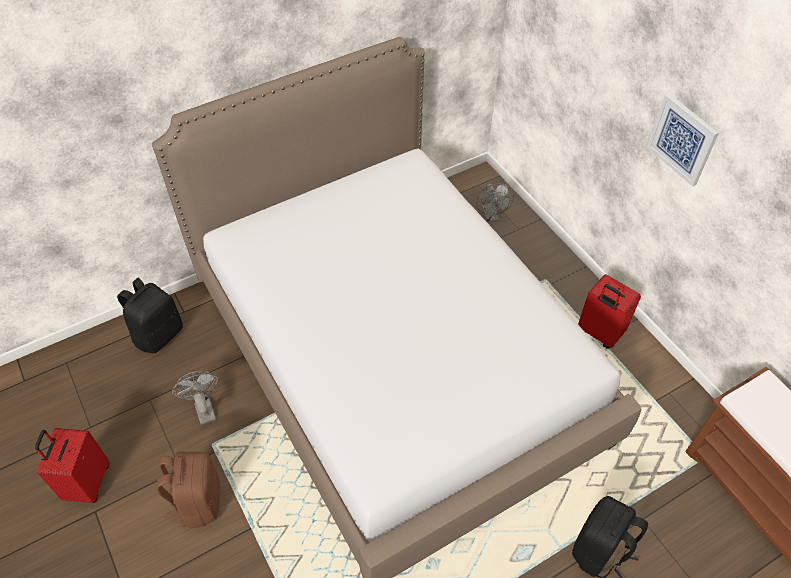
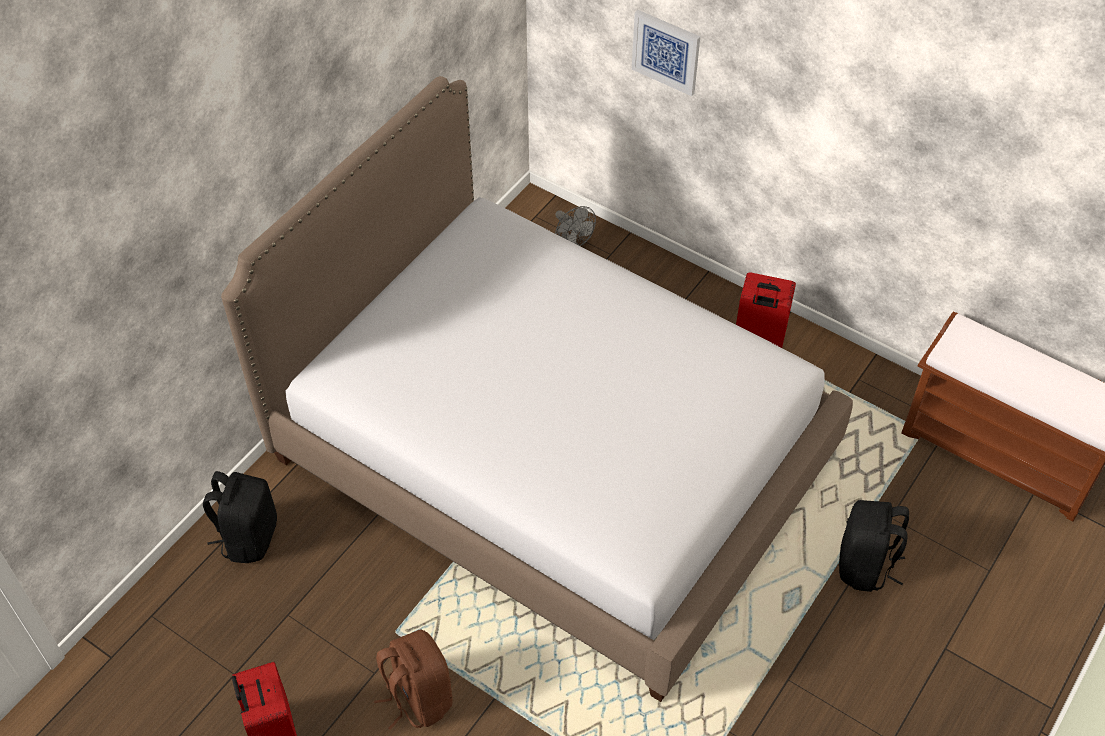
camera: 25 degrees left, 0 degrees up
(203, 408) = (359, 597): grey fan -> none
(682, 139) = (797, 104): picture -> picture (666, 51)

